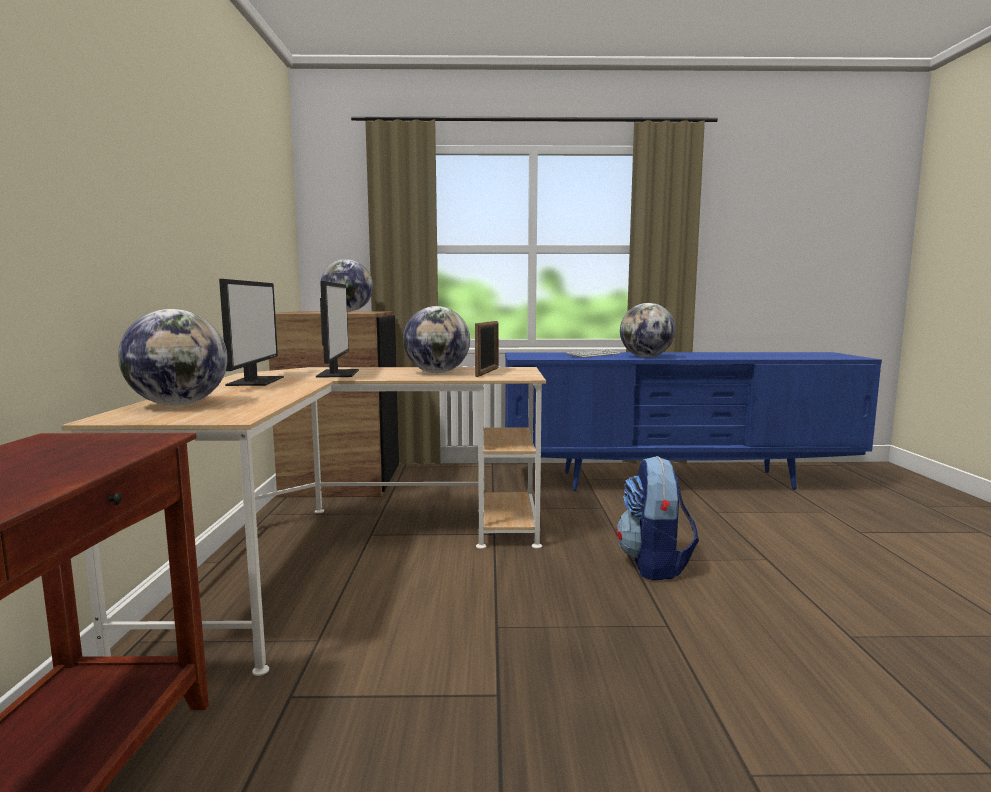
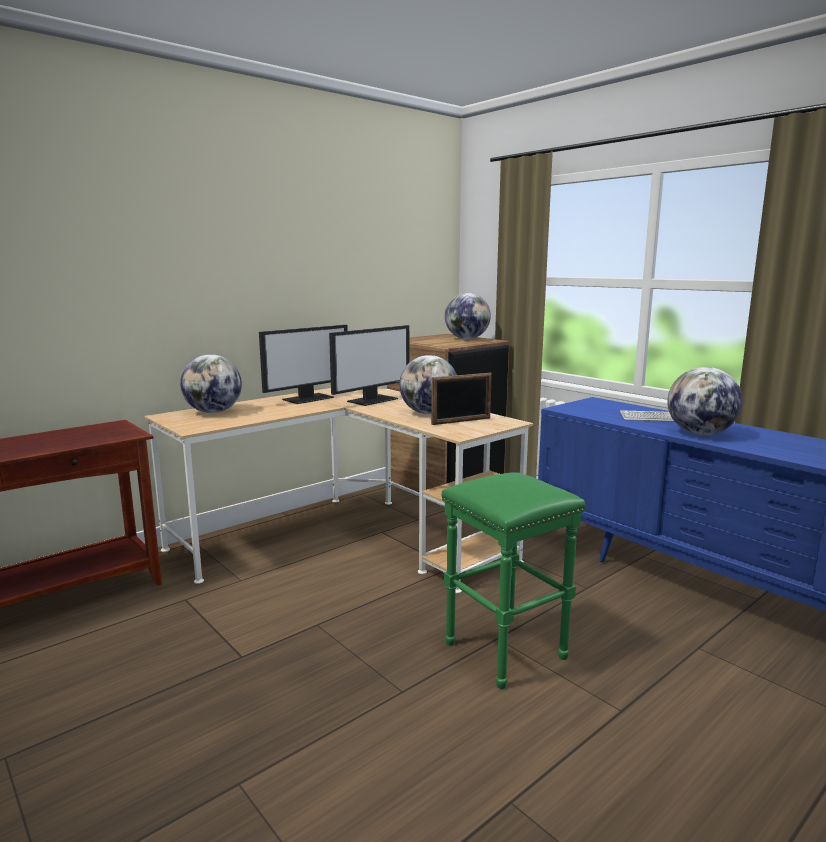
camera: 50 degrees right, 5 degrees up
(654, 564) = (505, 652): backpack -> green stool

